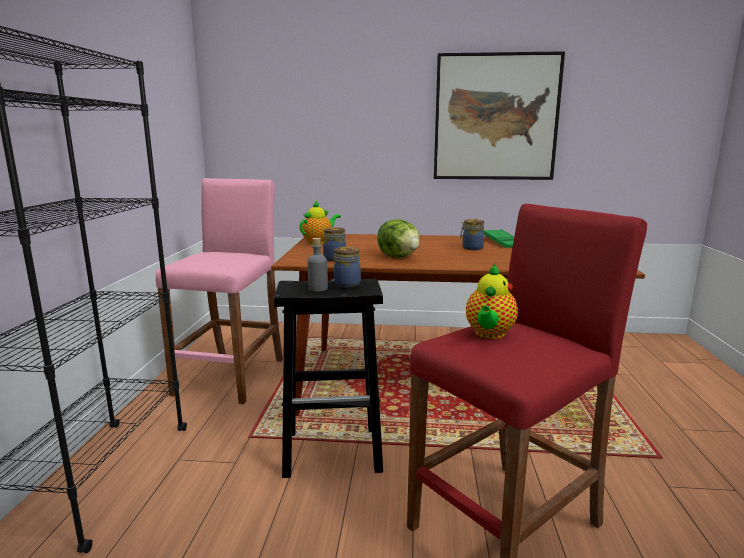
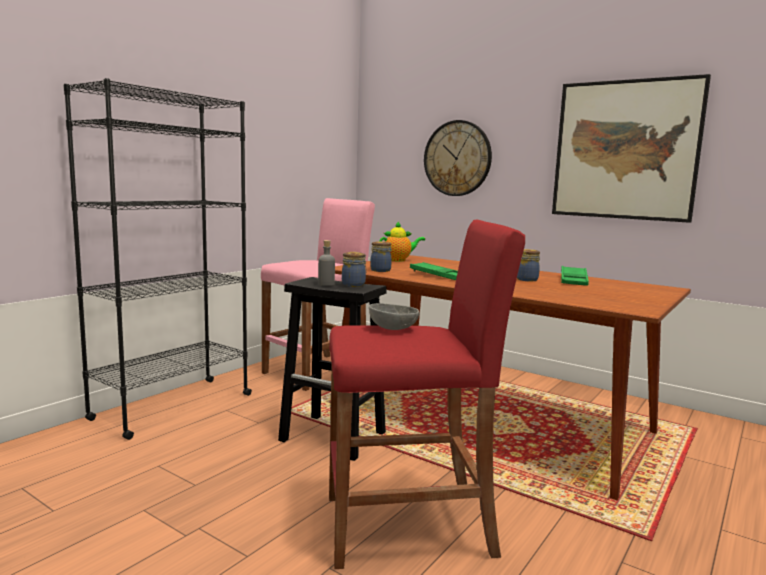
camera: 30 degrees right, 5 degrees down
(329, 126) = (457, 158): none -> wall clock
(399, 257) = (438, 276): lettuce -> green tray
(489, 334) = (393, 328): teapot -> grey bowl

